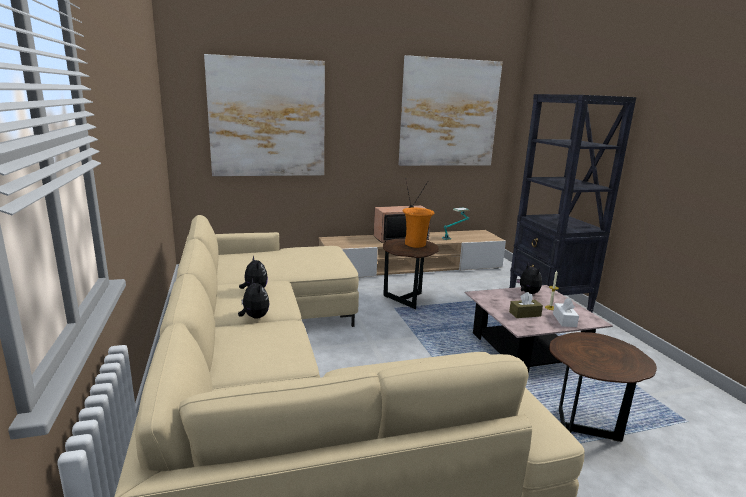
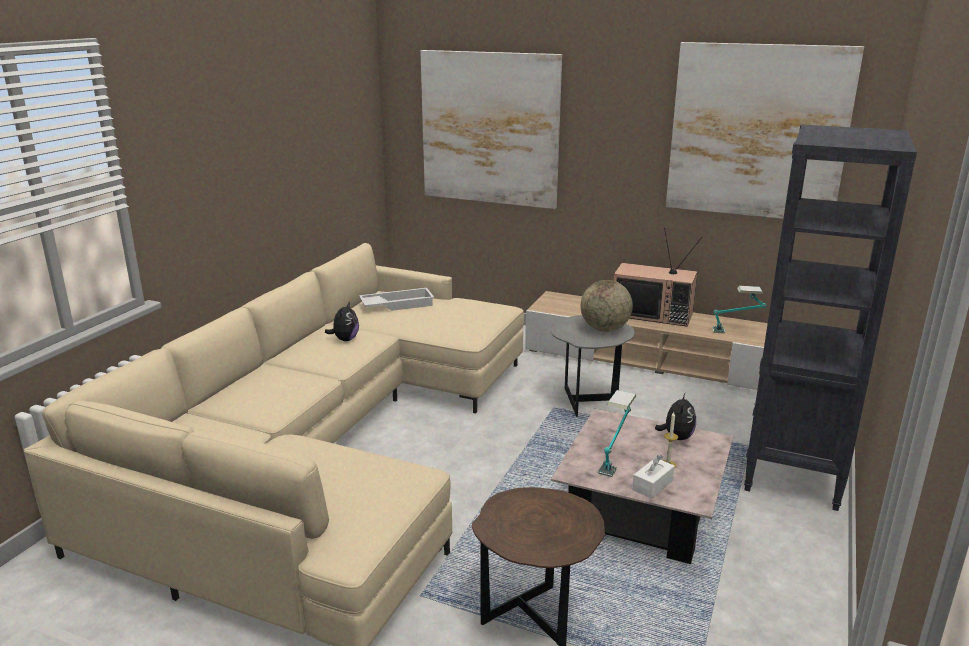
camera: 40 degrees right, 5 degrees up
(251, 259) = (397, 304): none -> white tray
(254, 317) = (305, 366): plush toy -> none
(407, 299) = (588, 401): brown side table -> grey side table
(416, 244) = (605, 329): orange vase -> globe
(525, 314) = (614, 459): brown tissue box -> table lamp

